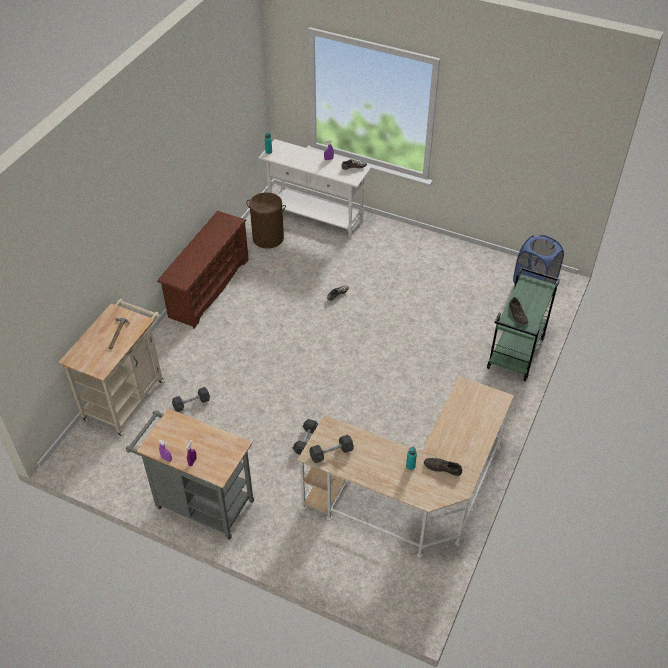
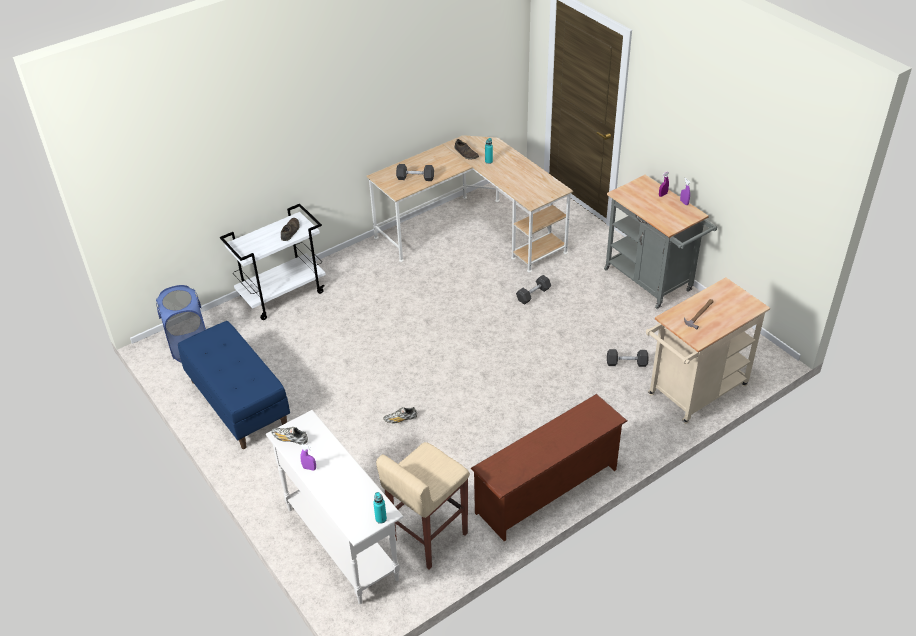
camera: 150 degrees left, 5 degrees down
(268, 238) = (428, 537): brown laundry basket -> beige stool
(331, 453) = (543, 185): grey dumbbell -> grey dumbbell (415, 178)
(456, 264) = (238, 403): none -> blue bench
(516, 353) = (283, 294): green cart -> white cart

